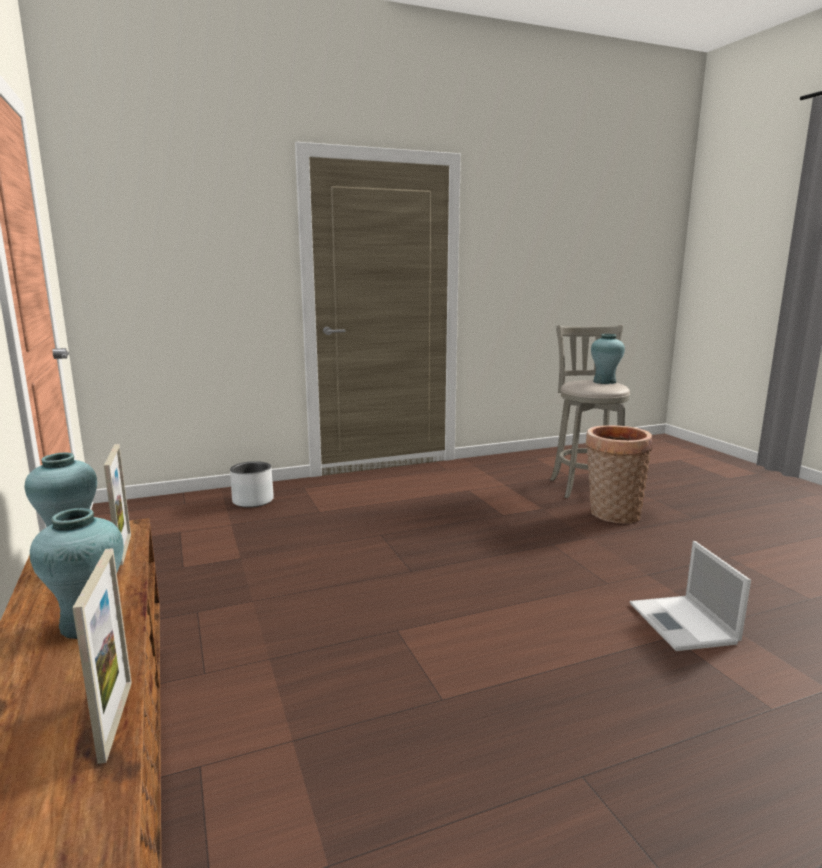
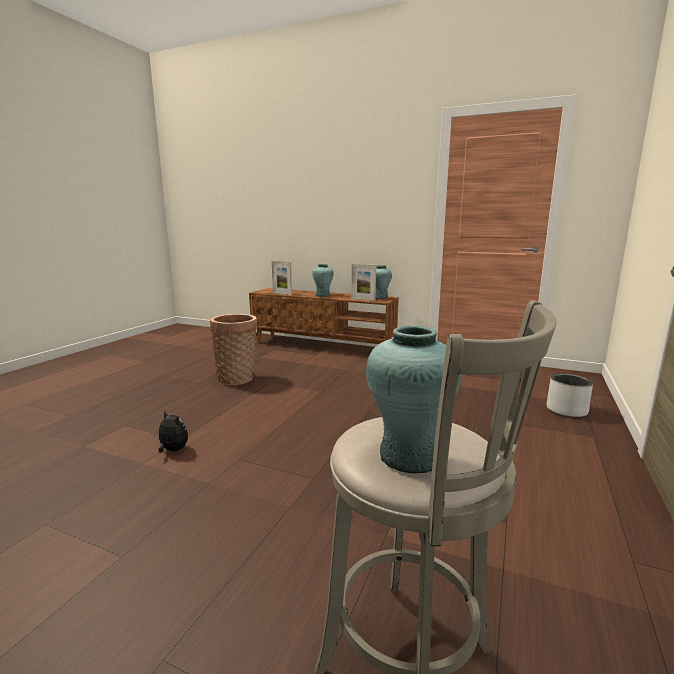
camera: 135 degrees right, 0 degrees up
(611, 514) = (297, 575): basket -> basket (237, 378)
(684, 624) = (172, 450): laptop -> plush toy

